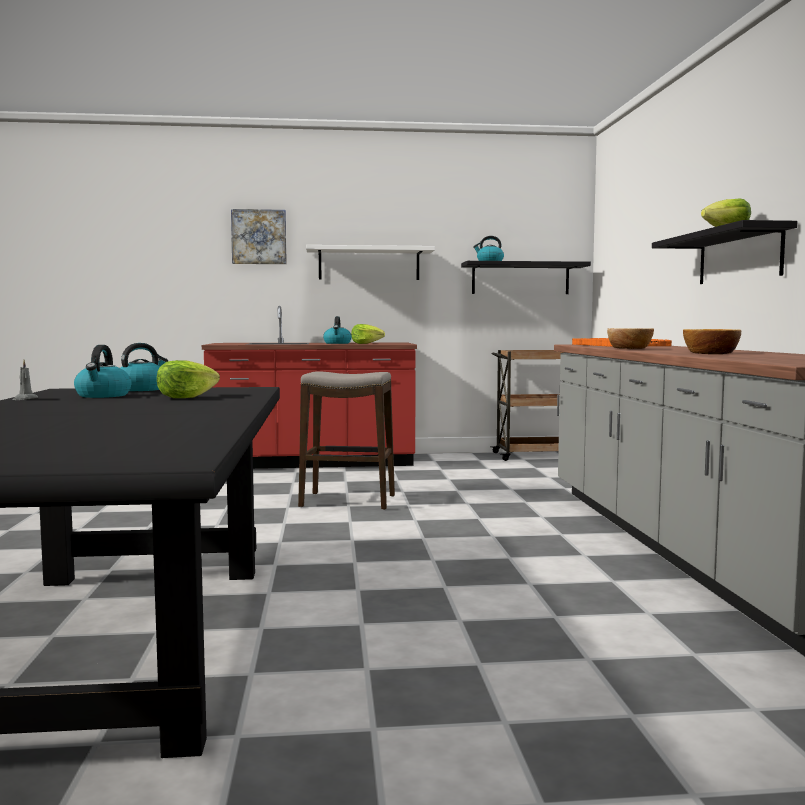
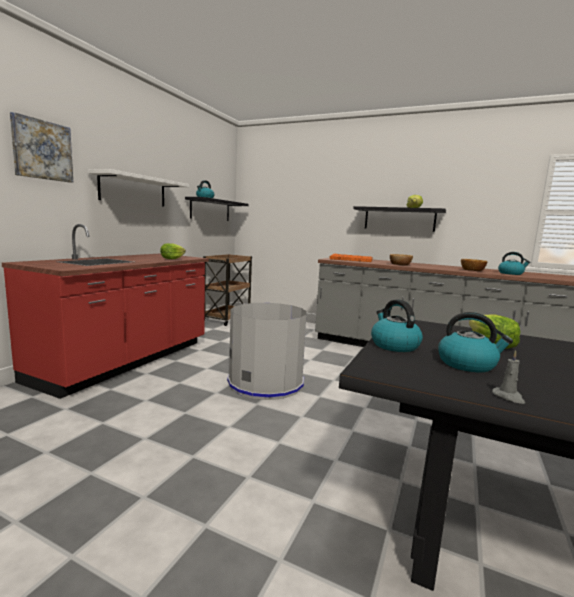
camera: 60 degrees left, 5 degrees up
(337, 343) = (145, 259): kettle -> kettle (511, 273)
(347, 501) = (266, 383): stool -> grey trash can

